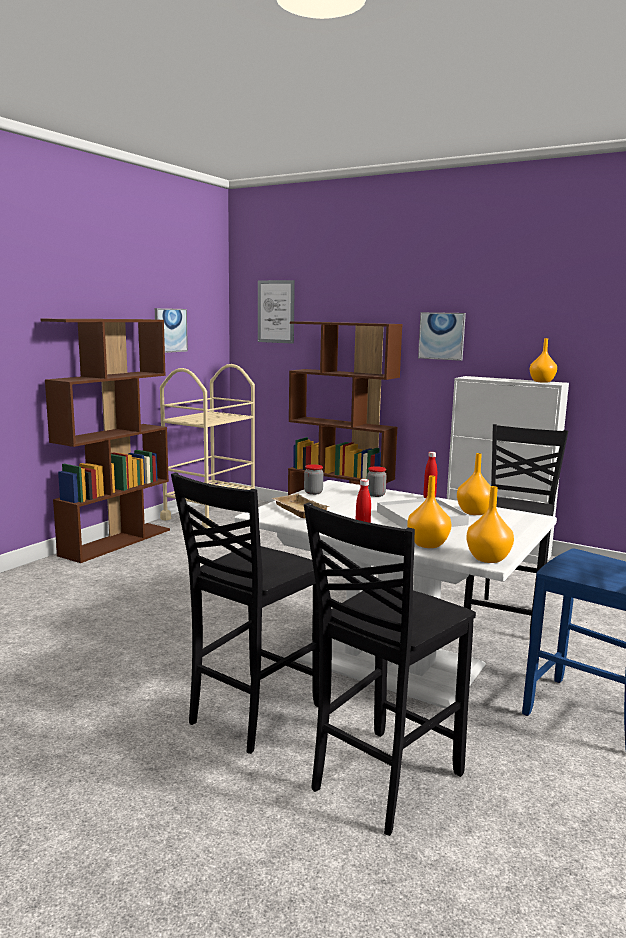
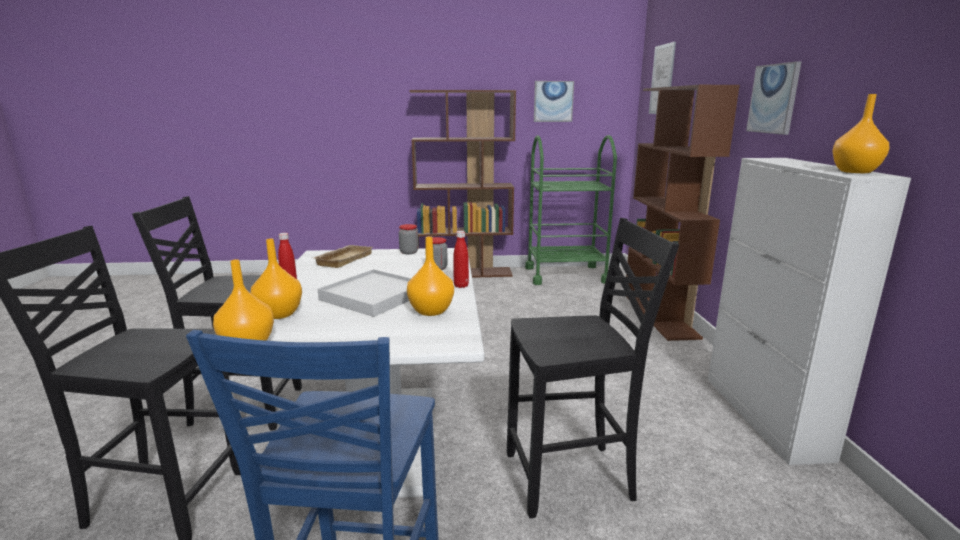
camera: 55 degrees right, 5 degrees up
(210, 515) = (565, 275): beige cart -> green cart

